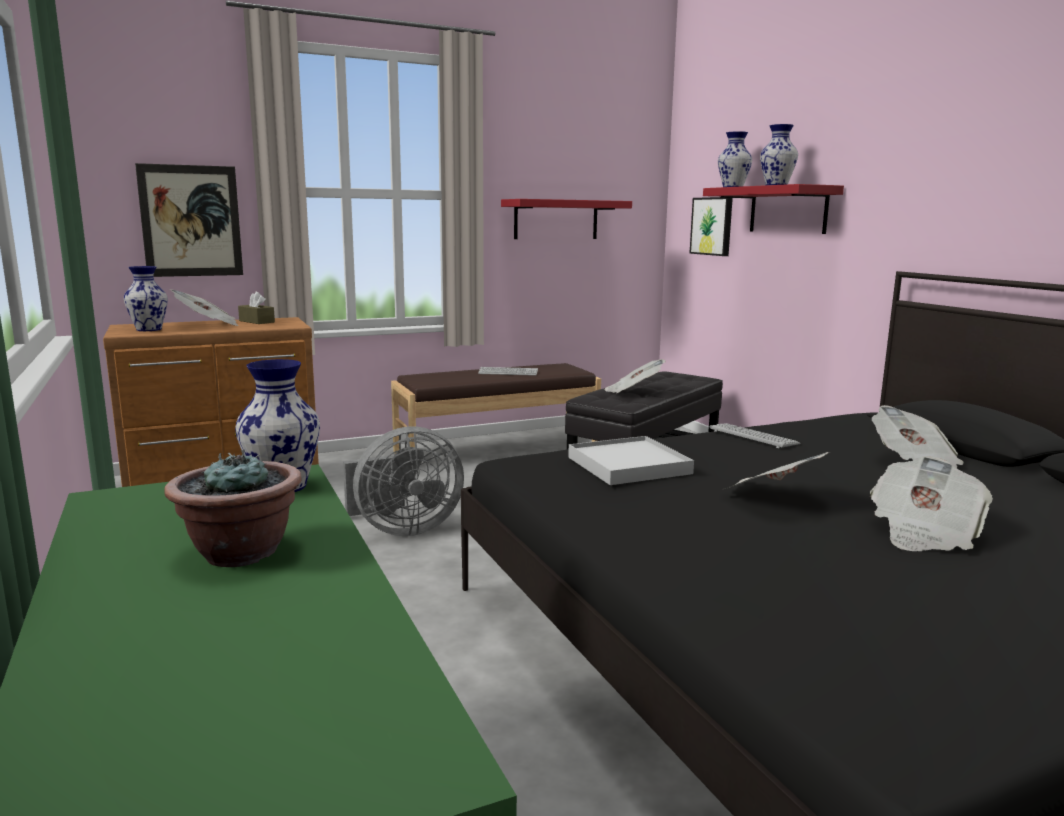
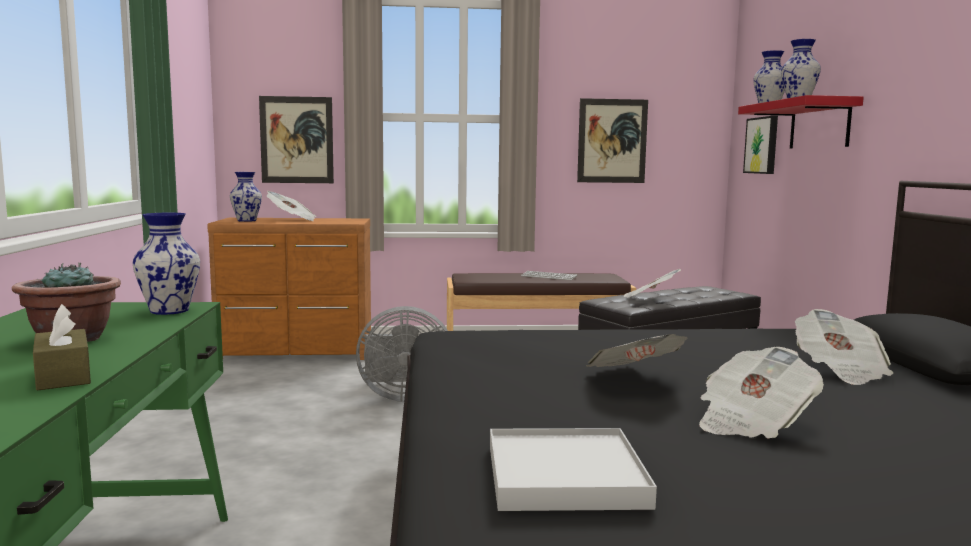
camera: 20 degrees right, 5 degrees down
(257, 321) = (332, 219): brown tissue box -> brown tissue box (63, 375)
(556, 219) = (612, 141): red shelf -> picture
(628, 465) = (533, 343): white tray -> white tray (564, 476)
(753, 437) = (696, 335): keyboard -> none

